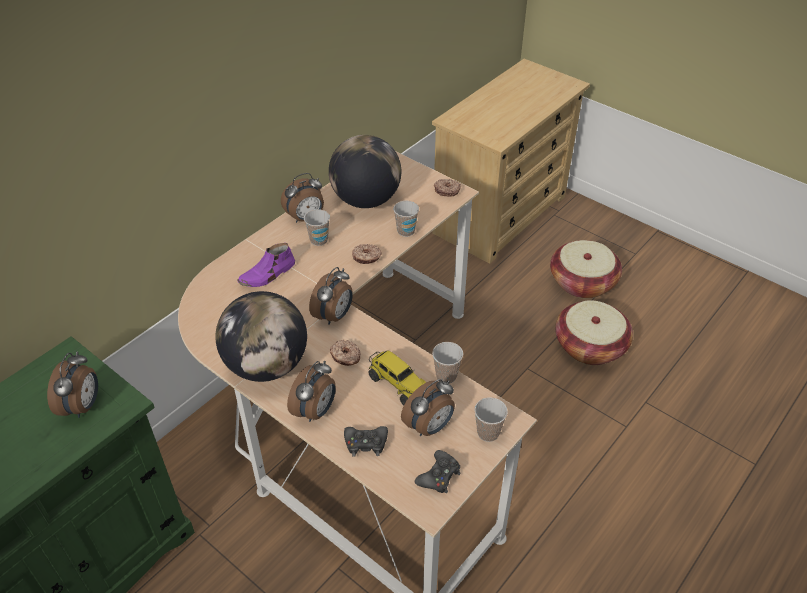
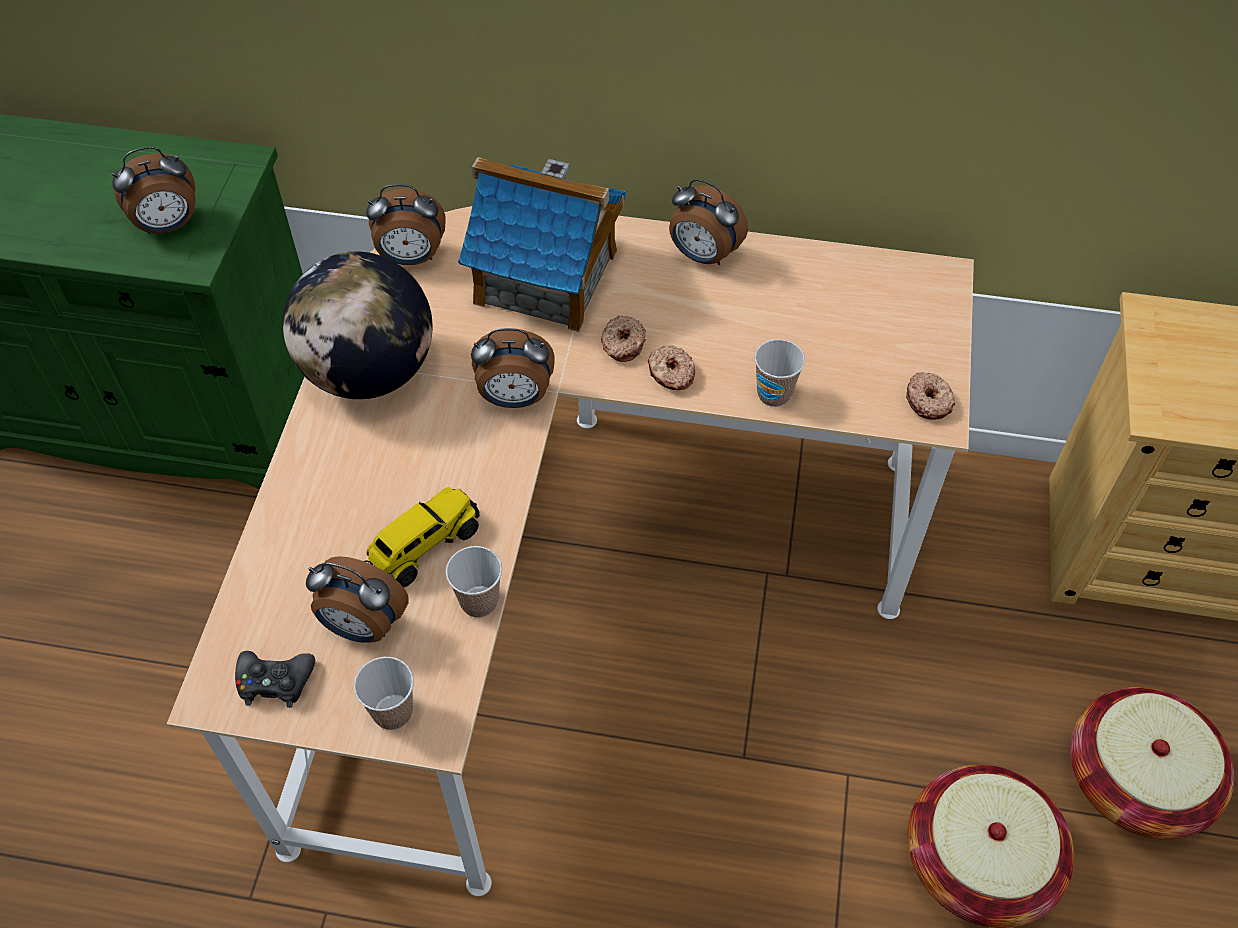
camera: 60 degrees right, 10 degrees up
(268, 274) = (547, 278): purple shoe -> toy house
(315, 411) = (317, 470): alarm clock -> alarm clock (411, 258)
(319, 240) = (665, 296): cup -> none
(345, 356) = (441, 453): donut -> donut (622, 344)
(366, 200) = (808, 306): globe -> none
(366, 443) = (289, 560): black game controller -> none
(398, 385) = (423, 546): toy truck -> toy truck turned 150 degrees counterclockwise

